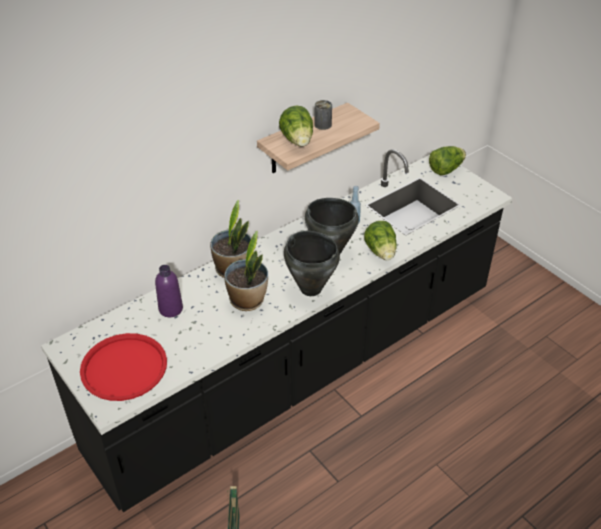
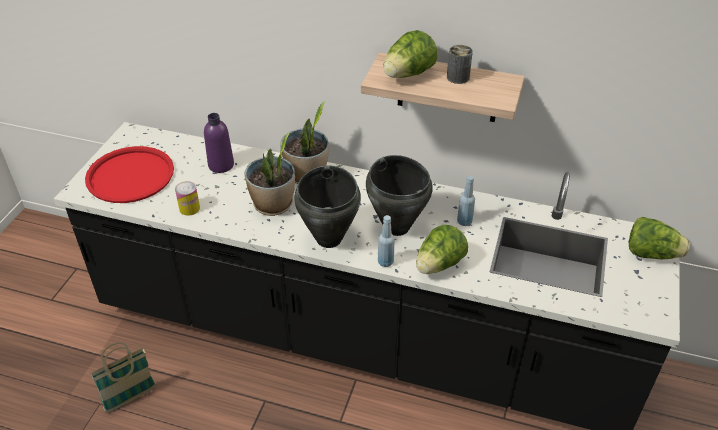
camera: 55 degrees right, 0 degrees up
(204, 347) = (189, 208): none -> can
(357, 273) = (385, 262): none -> blue bottle

